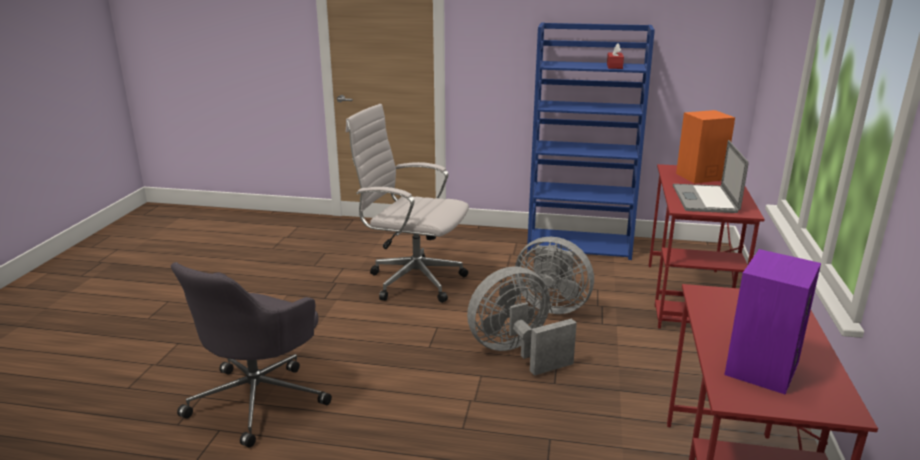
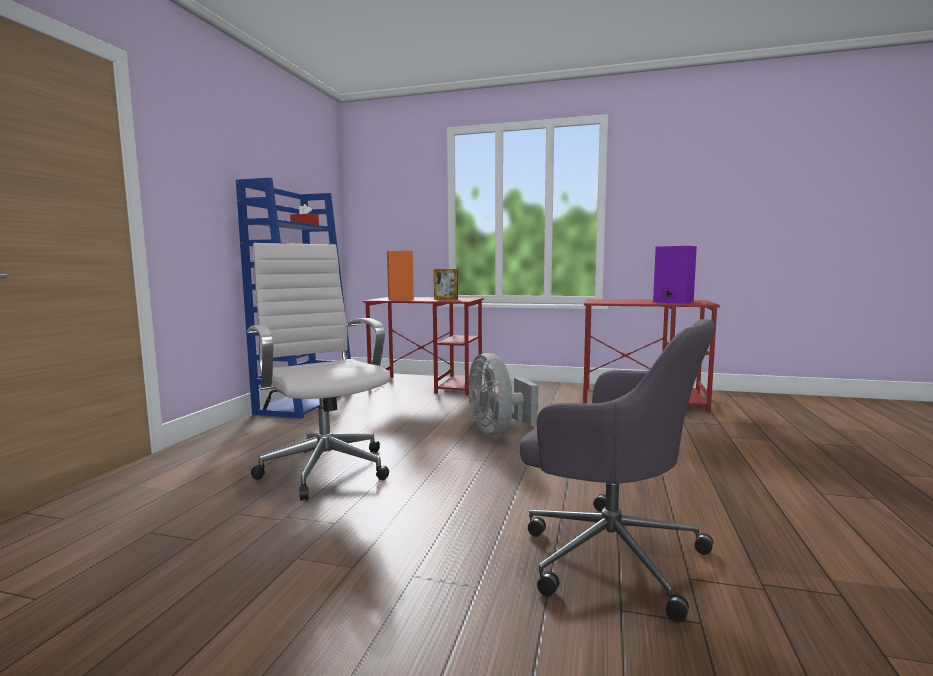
camera: 85 degrees left, 15 degrees down
(412, 280) = (324, 467): white office chair -> white office chair turned 120 degrees clockwise
(552, 305) = (421, 416): grey fan -> none
(704, 199) = (446, 299): laptop -> picture frame

